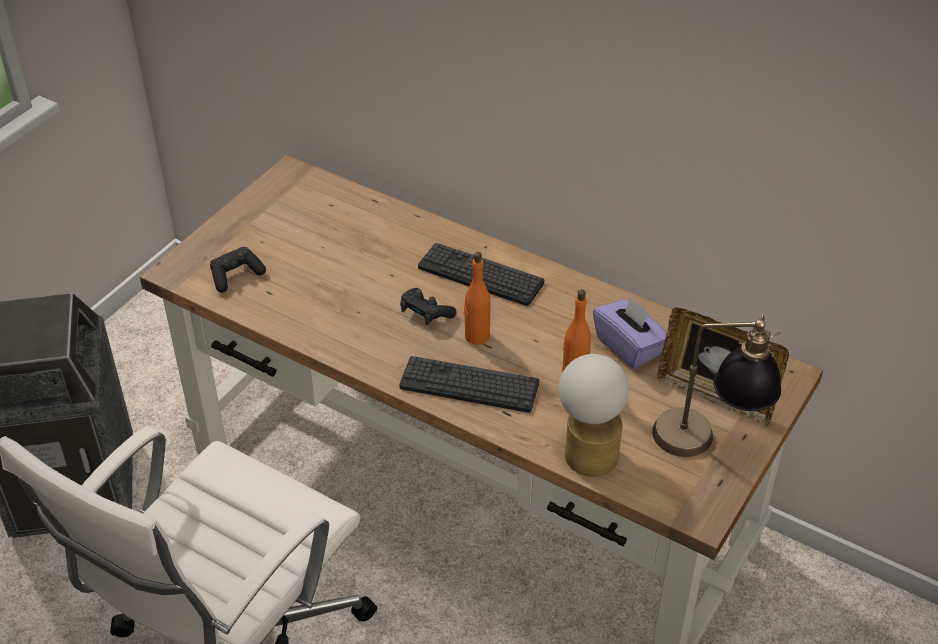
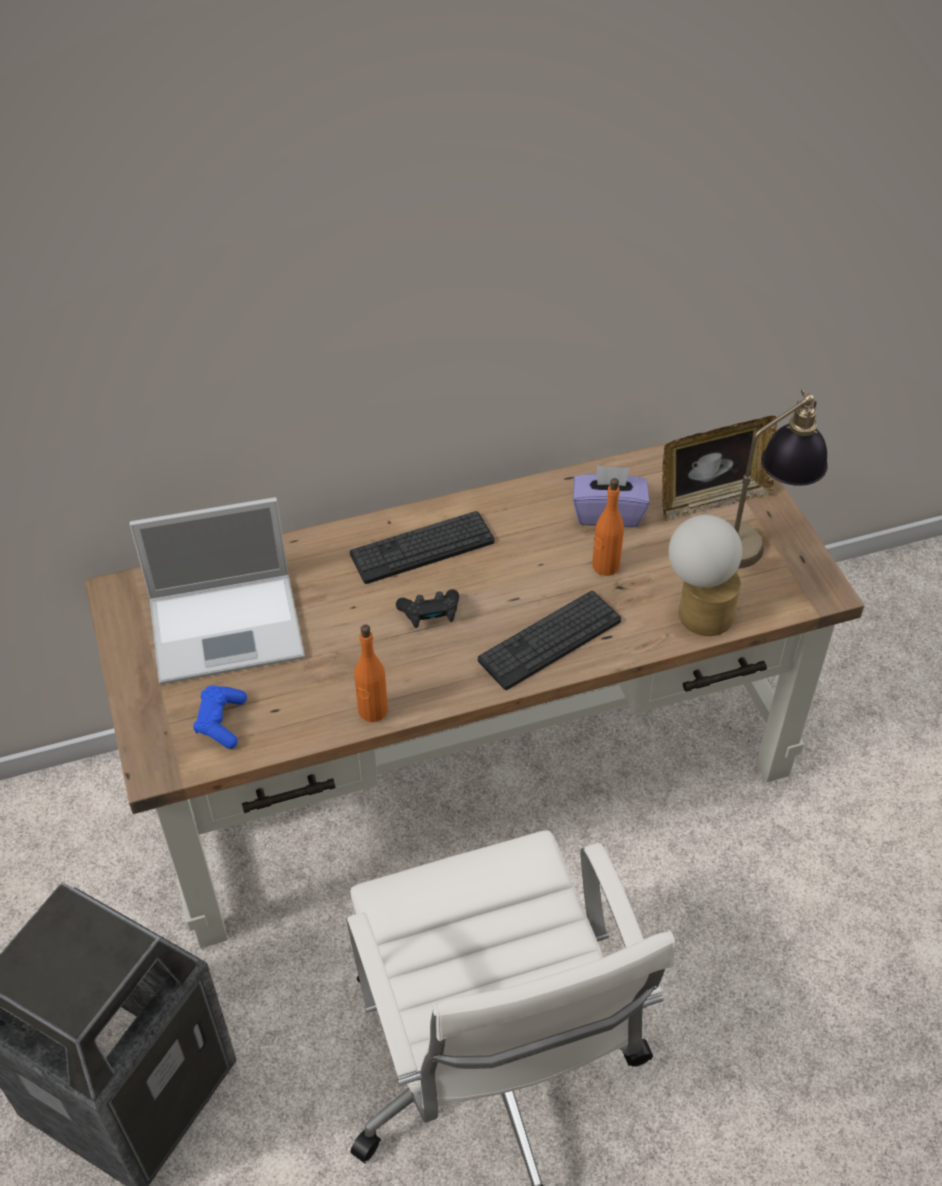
camera: 50 degrees left, 5 degrees up
(236, 276) = (221, 722): black game controller -> blue game controller
(314, 233) = (229, 627): none -> laptop
(476, 336) = (495, 598): orange bottle -> orange bottle (372, 710)

